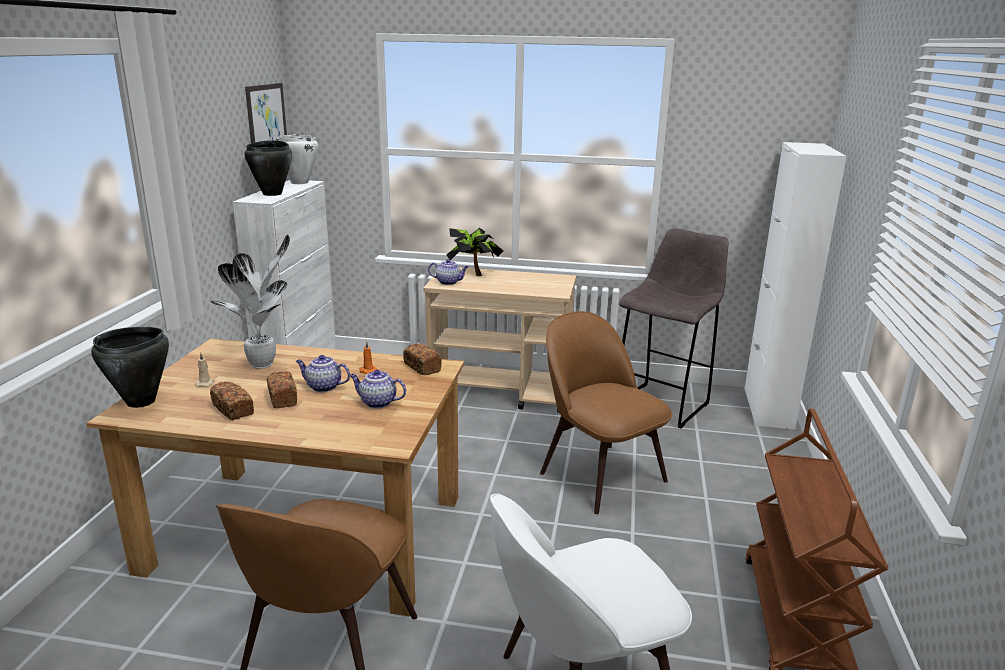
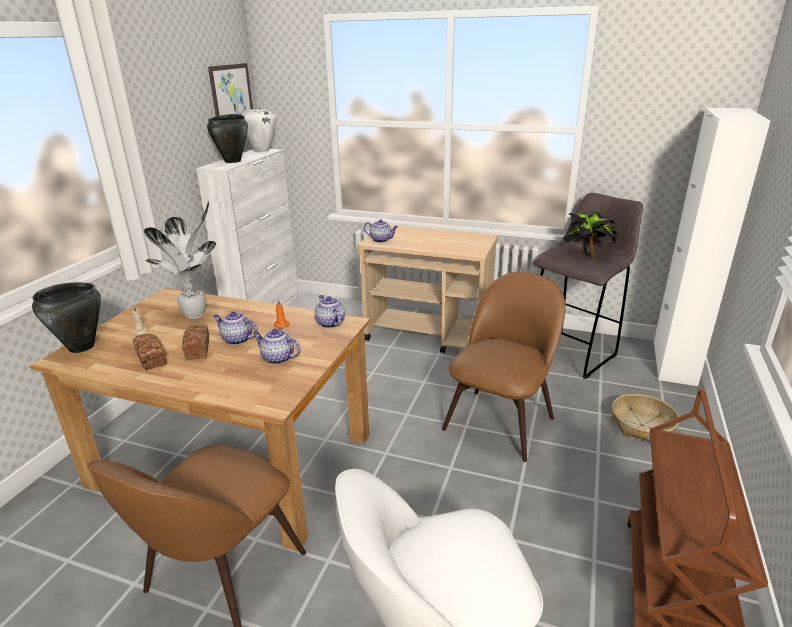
camera: 10 degrees right, 5 degrees up
(422, 367) = (330, 323): bread -> teapot
(474, 273) = (406, 232): potted plant -> potted plant (588, 256)
(599, 474) = (500, 421): brown chair -> brown chair turned 60 degrees clockwise
(745, 470) = (642, 425): none -> basket

